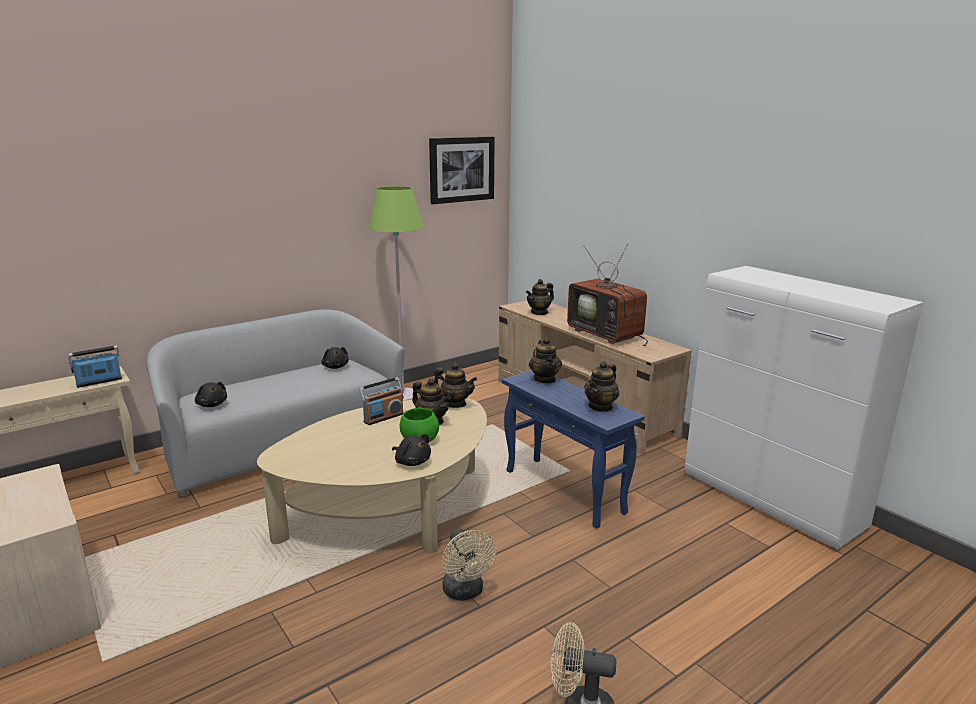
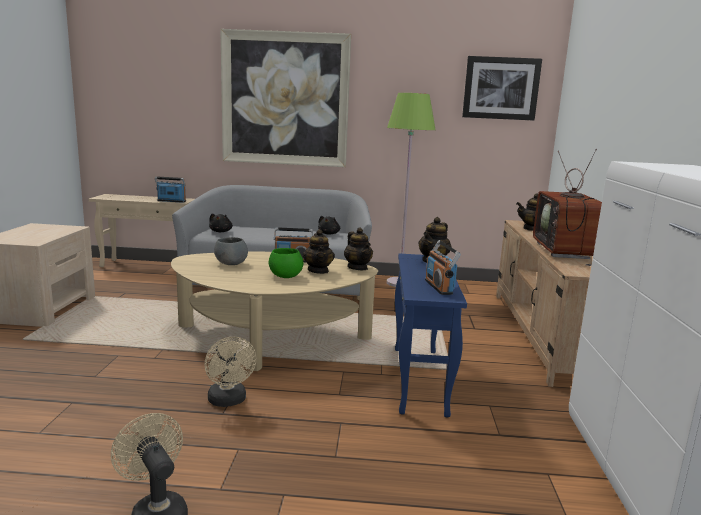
camera: 40 degrees right, 5 degrees down
(230, 209) = (285, 99): none -> picture
(336, 447) = (231, 264): none -> grey bowl
(412, 462) = (254, 283): black plush toy -> none
(465, 592) = (229, 401): beige fan -> beige fan turned 45 degrees counterclockwise
(601, 407) = (439, 287): teapot -> radio

